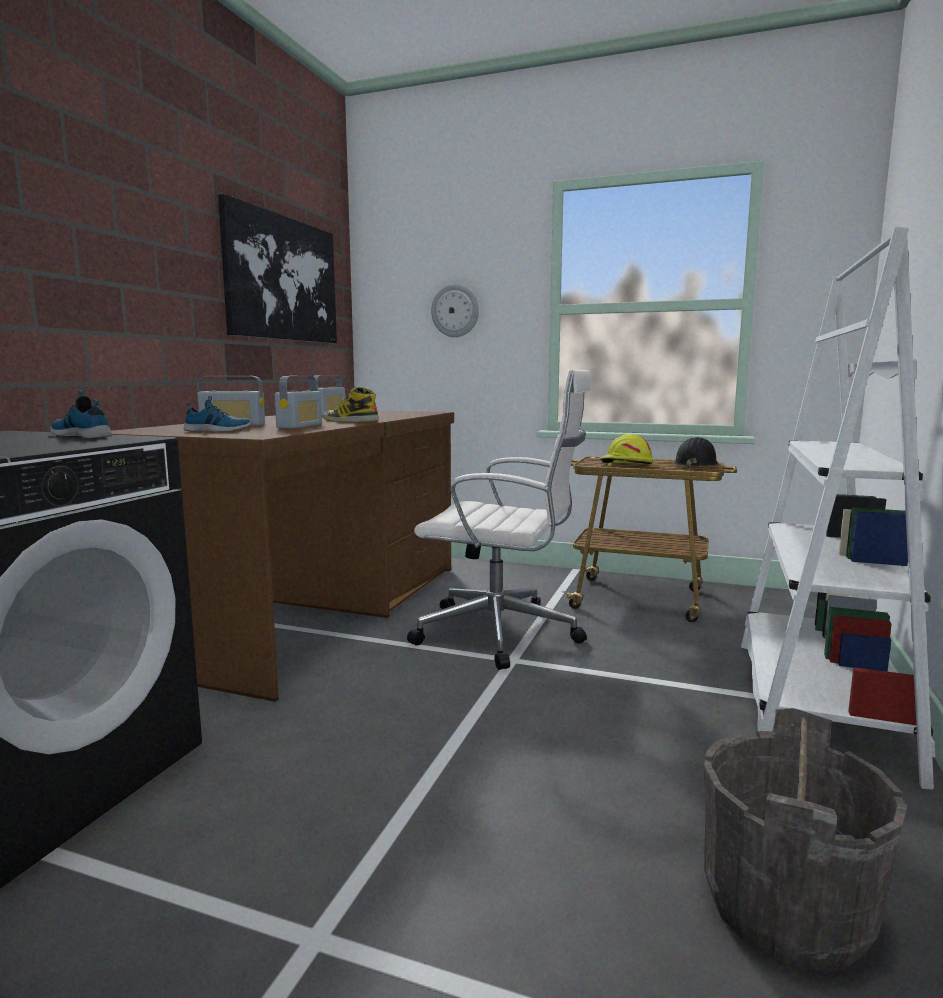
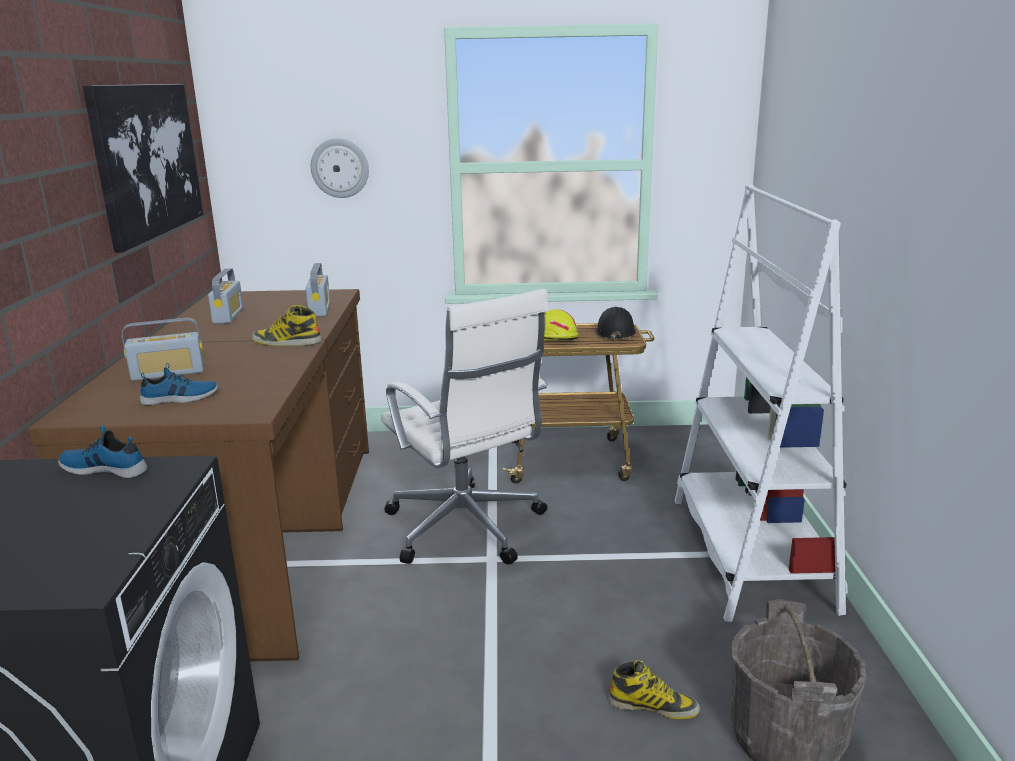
camera: 20 degrees left, 10 degrees up
(300, 426) = (253, 368): radio -> radio (319, 309)
(502, 634) = (466, 529): white office chair -> white office chair turned 60 degrees clockwise
(615, 825) = (653, 706): none -> boot

